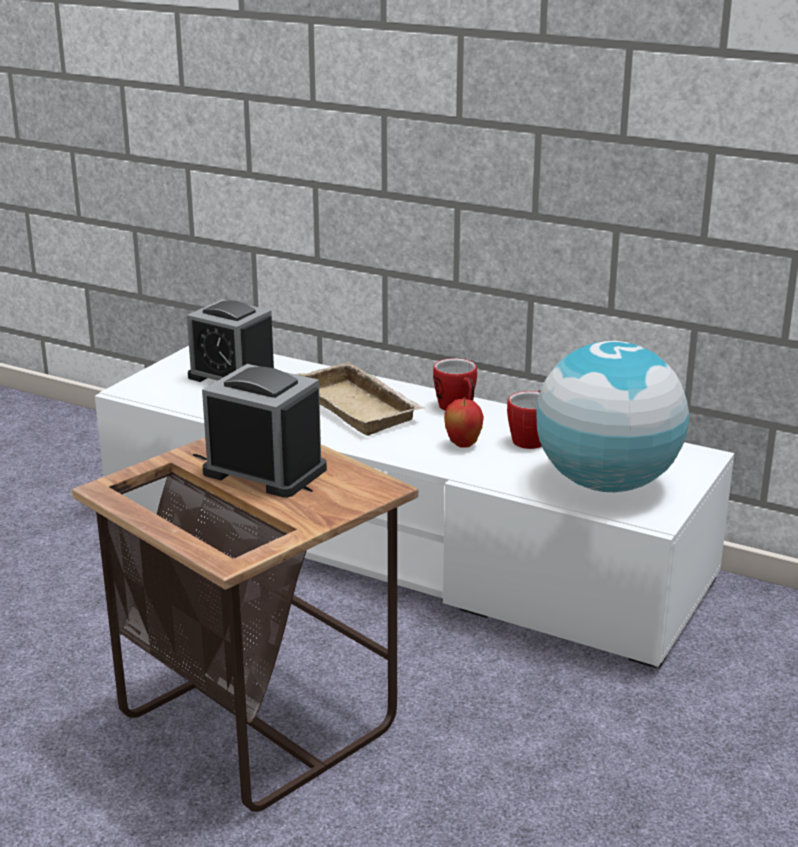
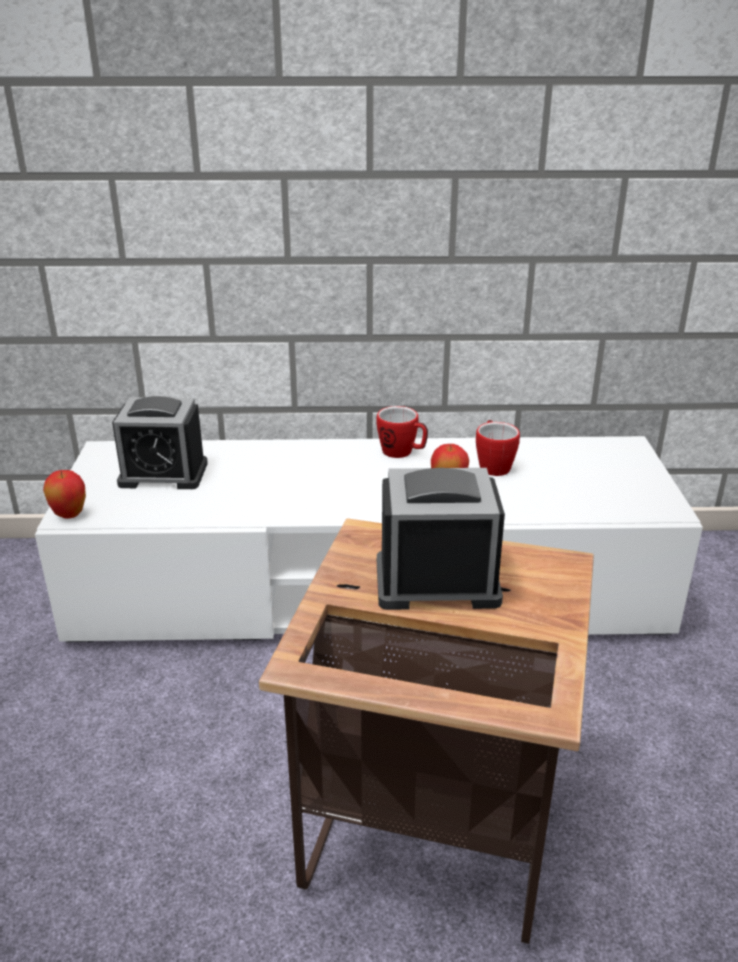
camera: 30 degrees left, 5 degrees up
(131, 388) = (69, 515): none -> apple
(361, 407) = (320, 474): beige tray -> none
(606, 484) = (598, 490): globe -> none

